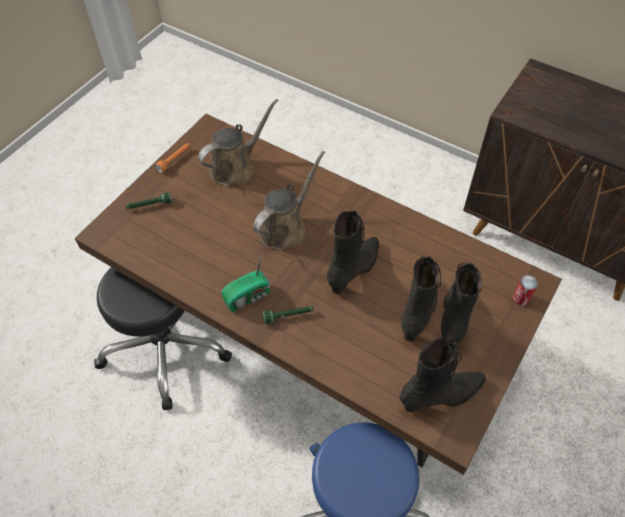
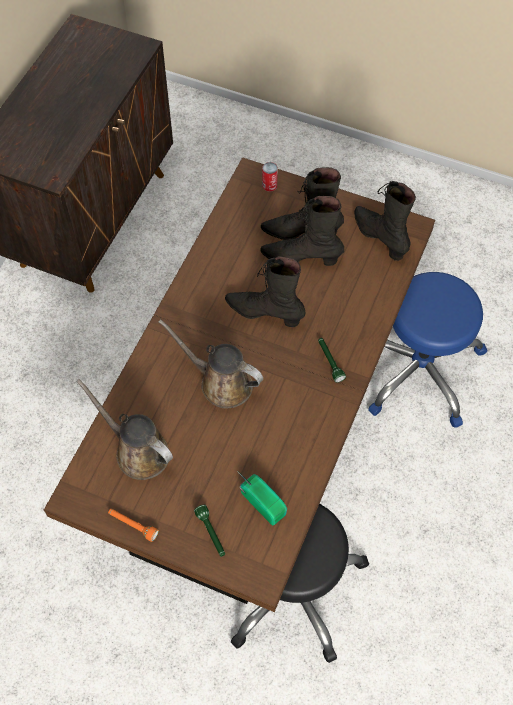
camera: 100 degrees left, 5 degrees up
(249, 296) = (315, 400): radio -> radio (263, 501)

